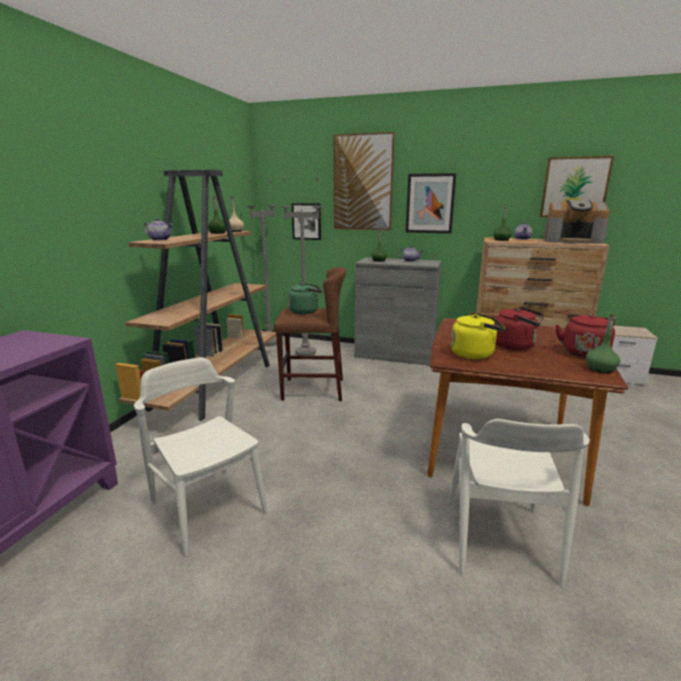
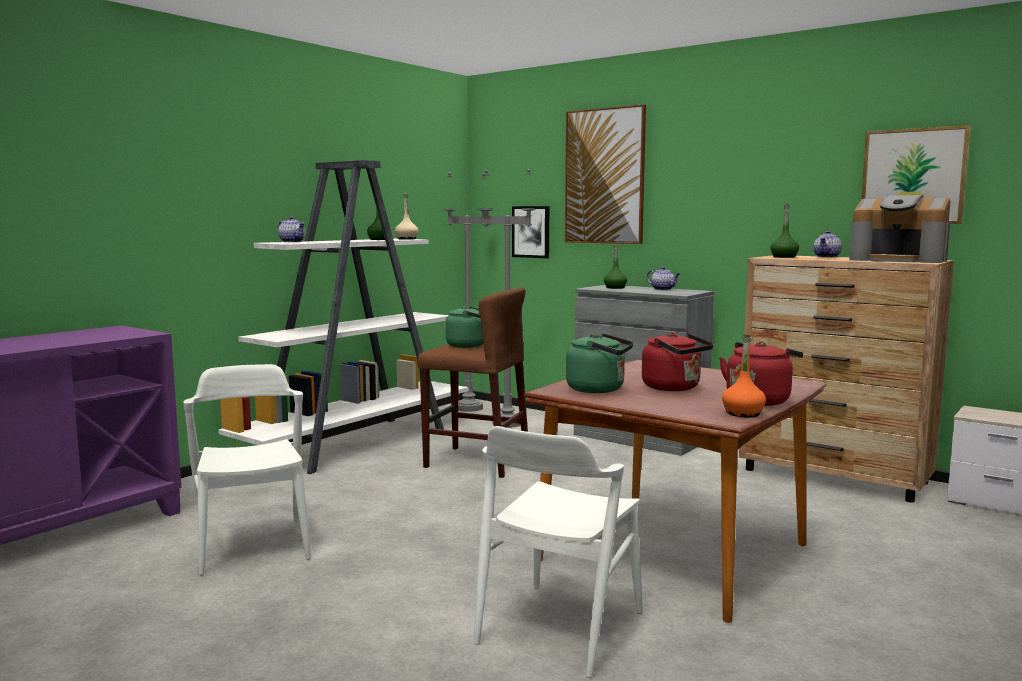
camera: 20 degrees right, 10 degrees down
(216, 384) = (358, 443): brown bookcase -> white bookcase
(430, 203) = (696, 204): picture -> none
(474, 354) = (599, 389): yellow kettle -> green kettle
(600, 369) = (743, 413): green bottle -> orange bottle

